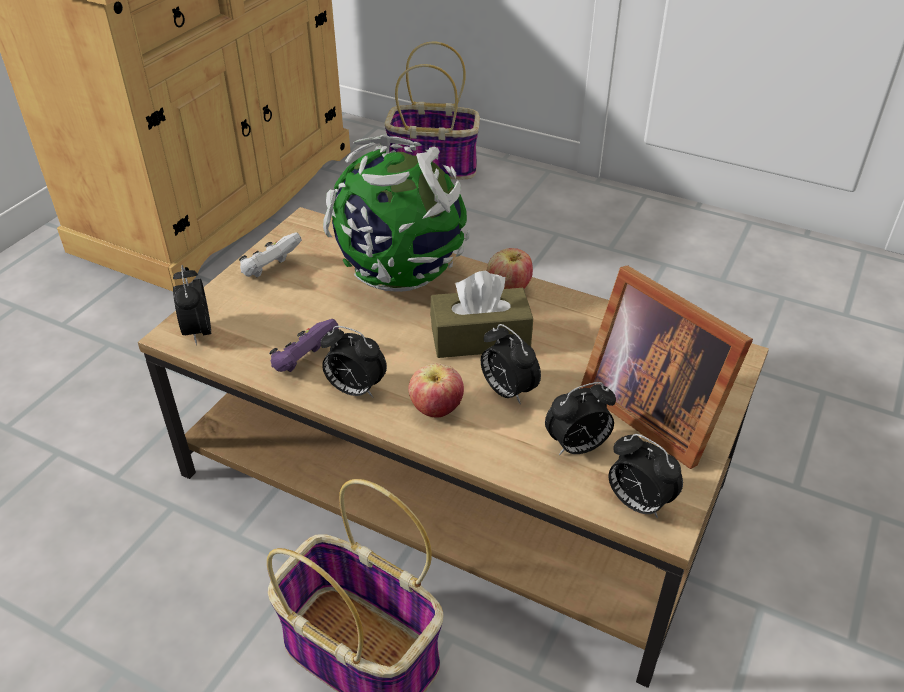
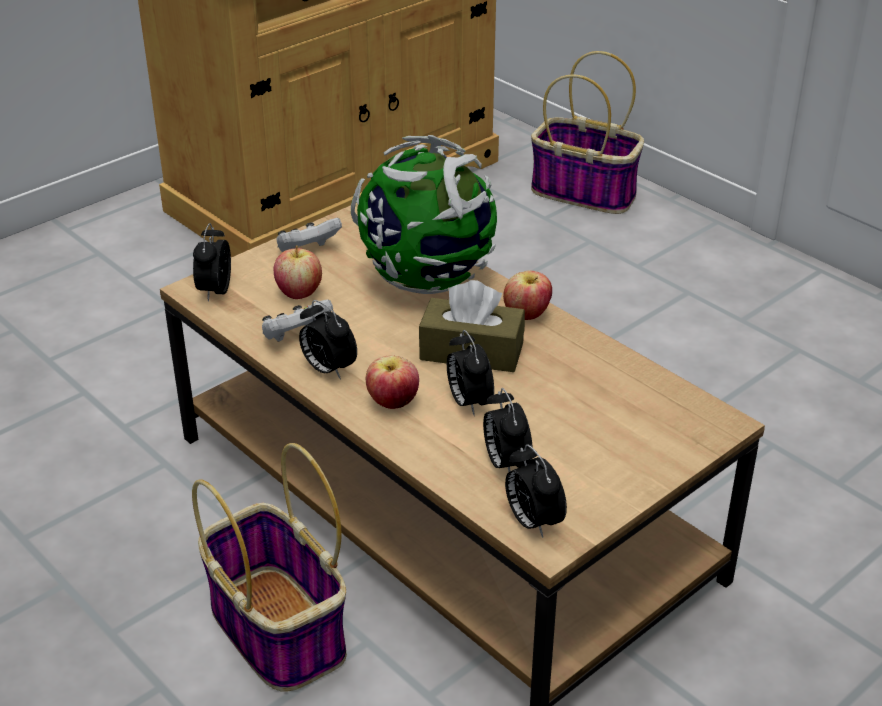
camera: 20 degrees right, 5 degrees down
(284, 315) = (299, 292): none -> apple
(304, 362) = (295, 336): purple game controller -> white game controller
(577, 447) = (505, 463): alarm clock -> alarm clock turned 75 degrees clockwise
(650, 408) = (600, 449): picture frame -> none

